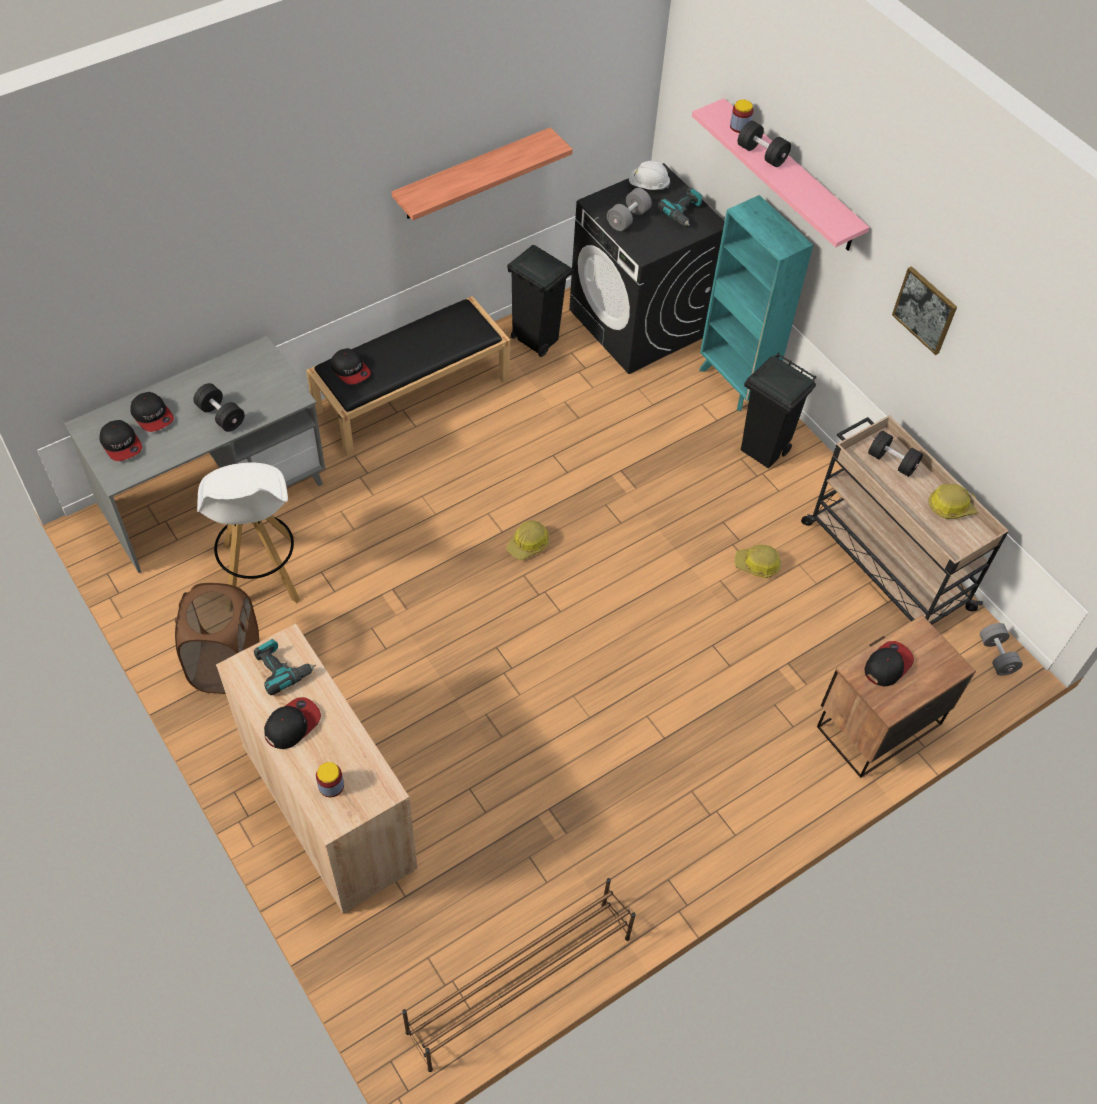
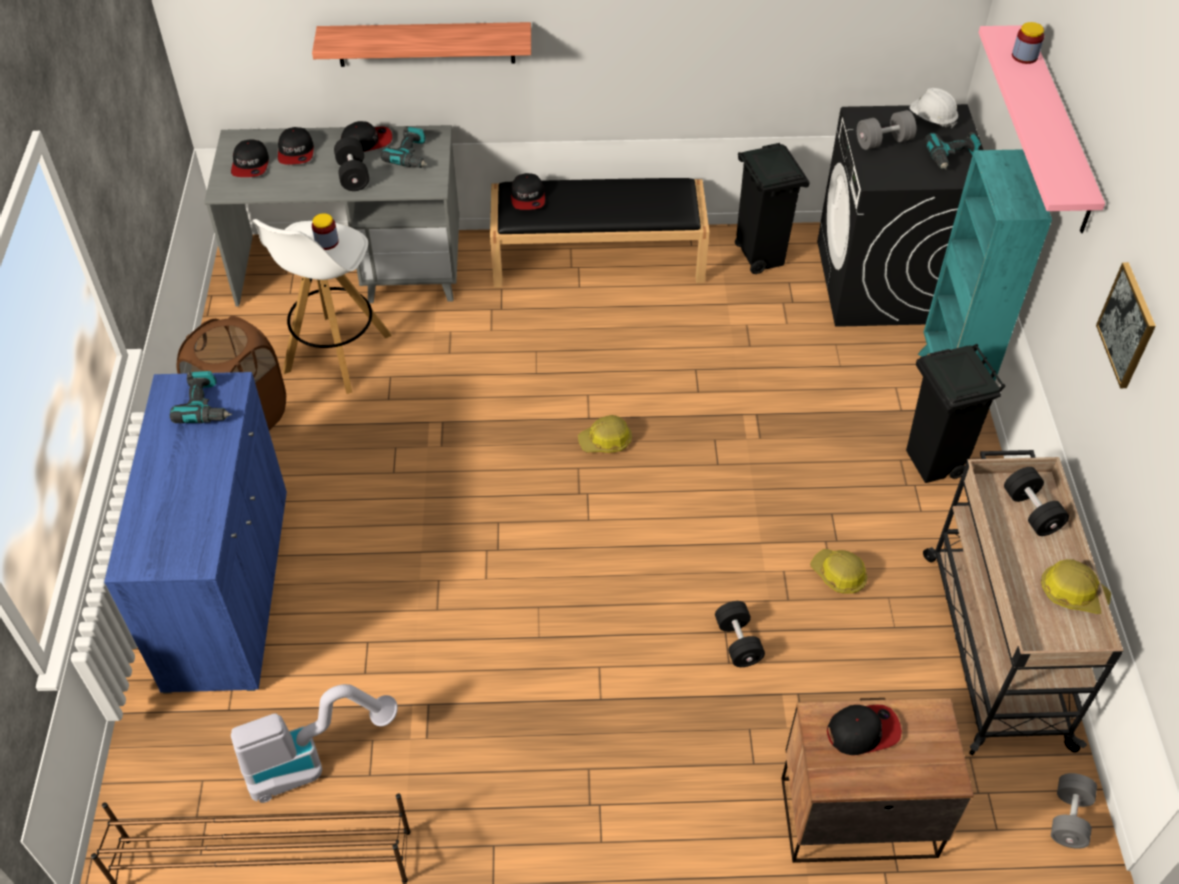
camera: 35 degrees right, 5 degrees down
(256, 377) = (411, 155): none -> power drill
(292, 724) = (171, 458): cap -> cap (367, 141)
(329, 807) = (228, 589): beige cabinet -> blue cabinet
(331, 785) = (155, 531): jar -> jar (327, 242)
(473, 174) = (721, 30): shelf -> shelf (426, 44)
(497, 897) = (311, 761): none -> vacuum cleaner
(761, 154) = (1028, 90): black dumbbell -> black dumbbell (738, 642)

